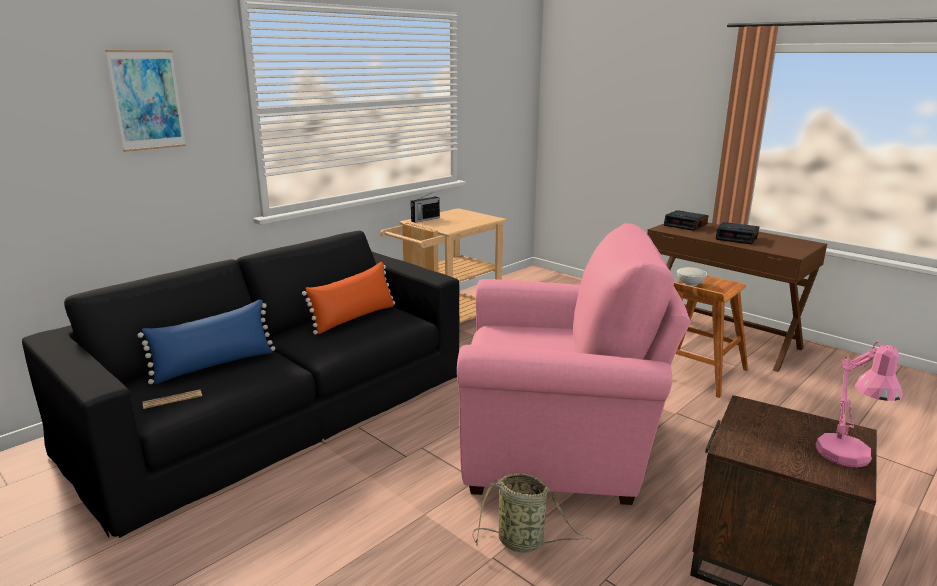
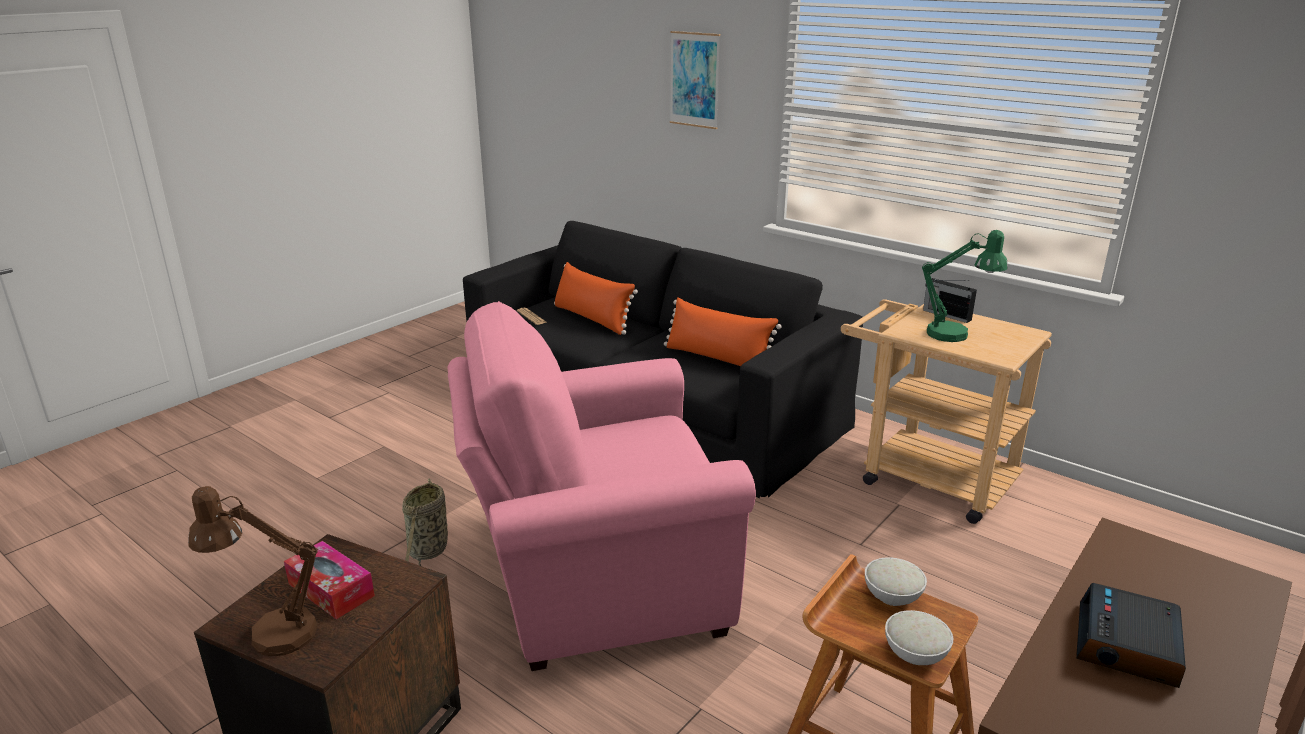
camera: 85 degrees right, 5 degrees up
(214, 365) = (592, 319): blue pillow -> orange pillow
(457, 221) = (956, 335): none -> green table lamp
(558, 446) = (595, 579): pink armchair -> pink armchair turned 75 degrees clockwise
(686, 225) = (1198, 578): alarm clock -> none
(729, 285) = (915, 653): none -> white bowl
(780, 439) = (331, 590): none -> tissue box
(846, 459) = (271, 633): pink table lamp -> brown table lamp

